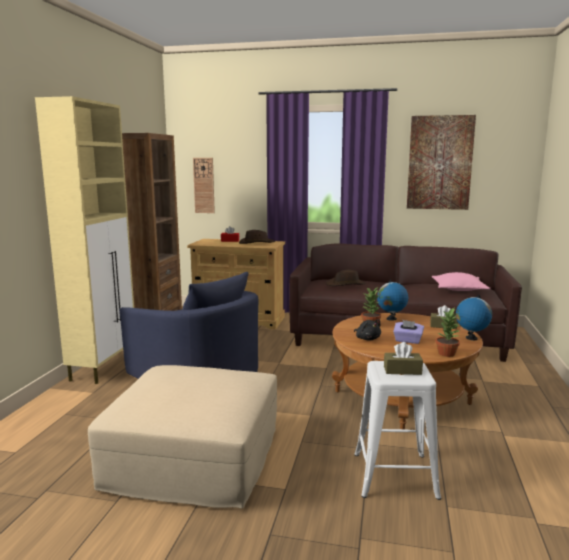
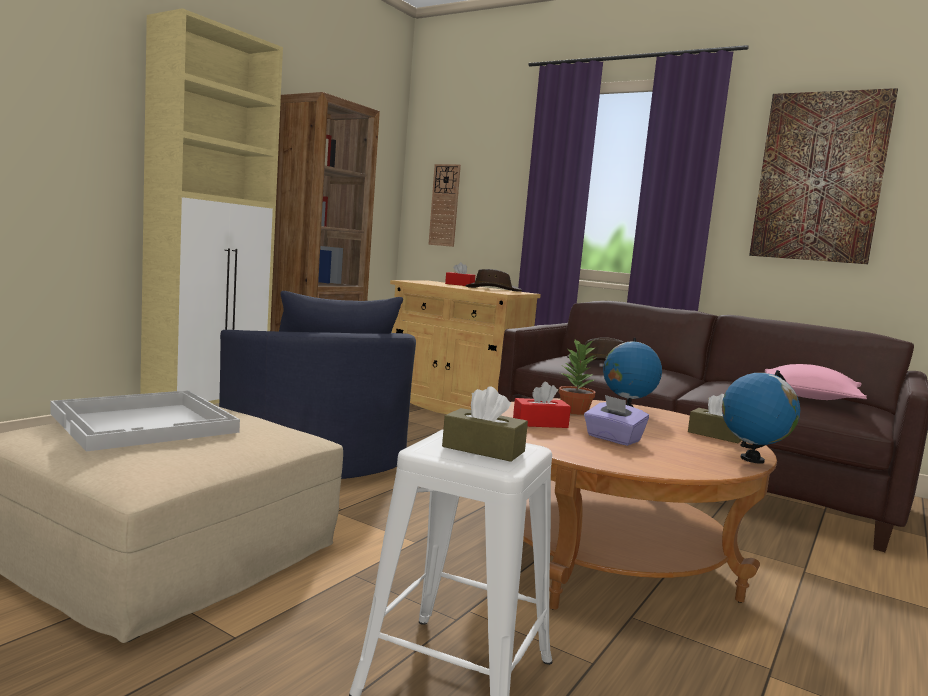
camera: 20 degrees right, 5 degrees down
(178, 389) = (146, 423): none -> white tray
(367, 339) = (540, 423): black plush toy -> red tissue box
(447, 353) = (665, 468): potted plant -> none

